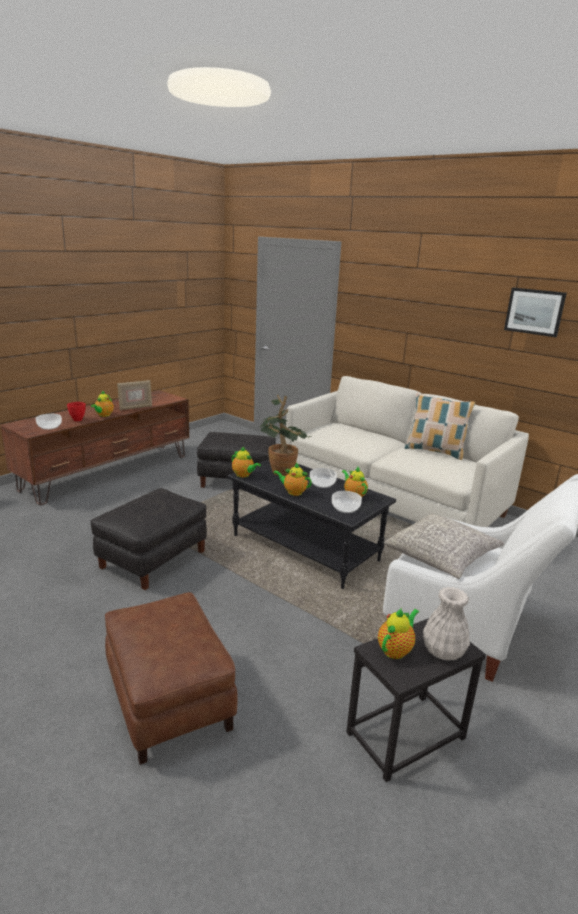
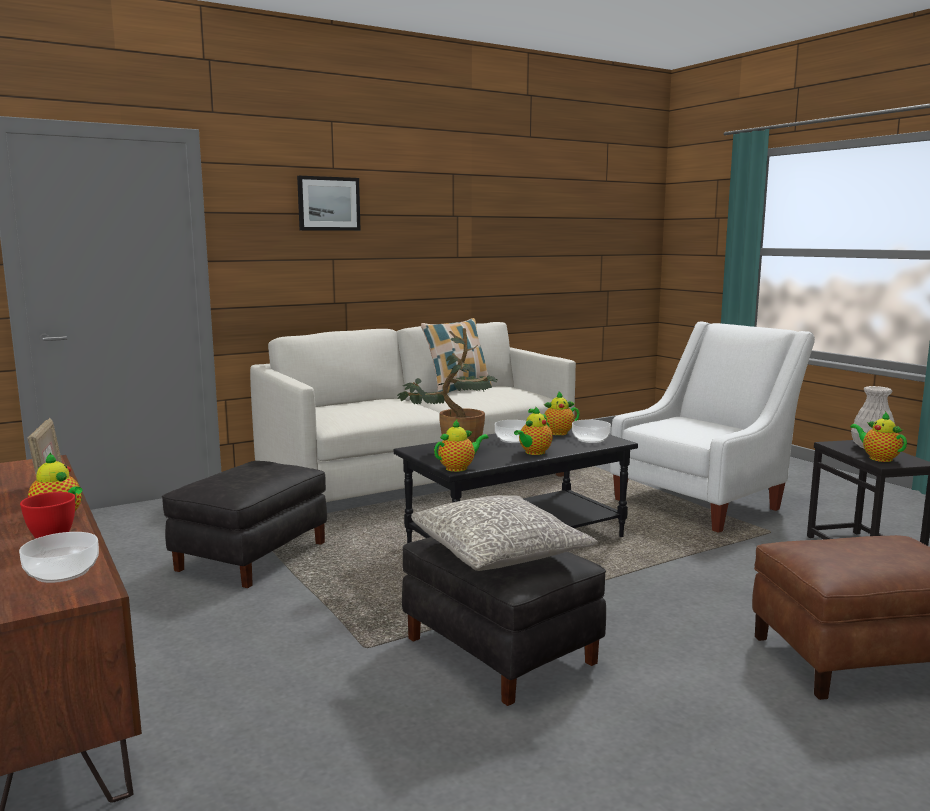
camera: 70 degrees left, 10 degrees down
(441, 556) = (695, 431): grey pillow -> grey pillow (500, 552)
(534, 311) = (476, 211): picture -> picture (328, 203)

